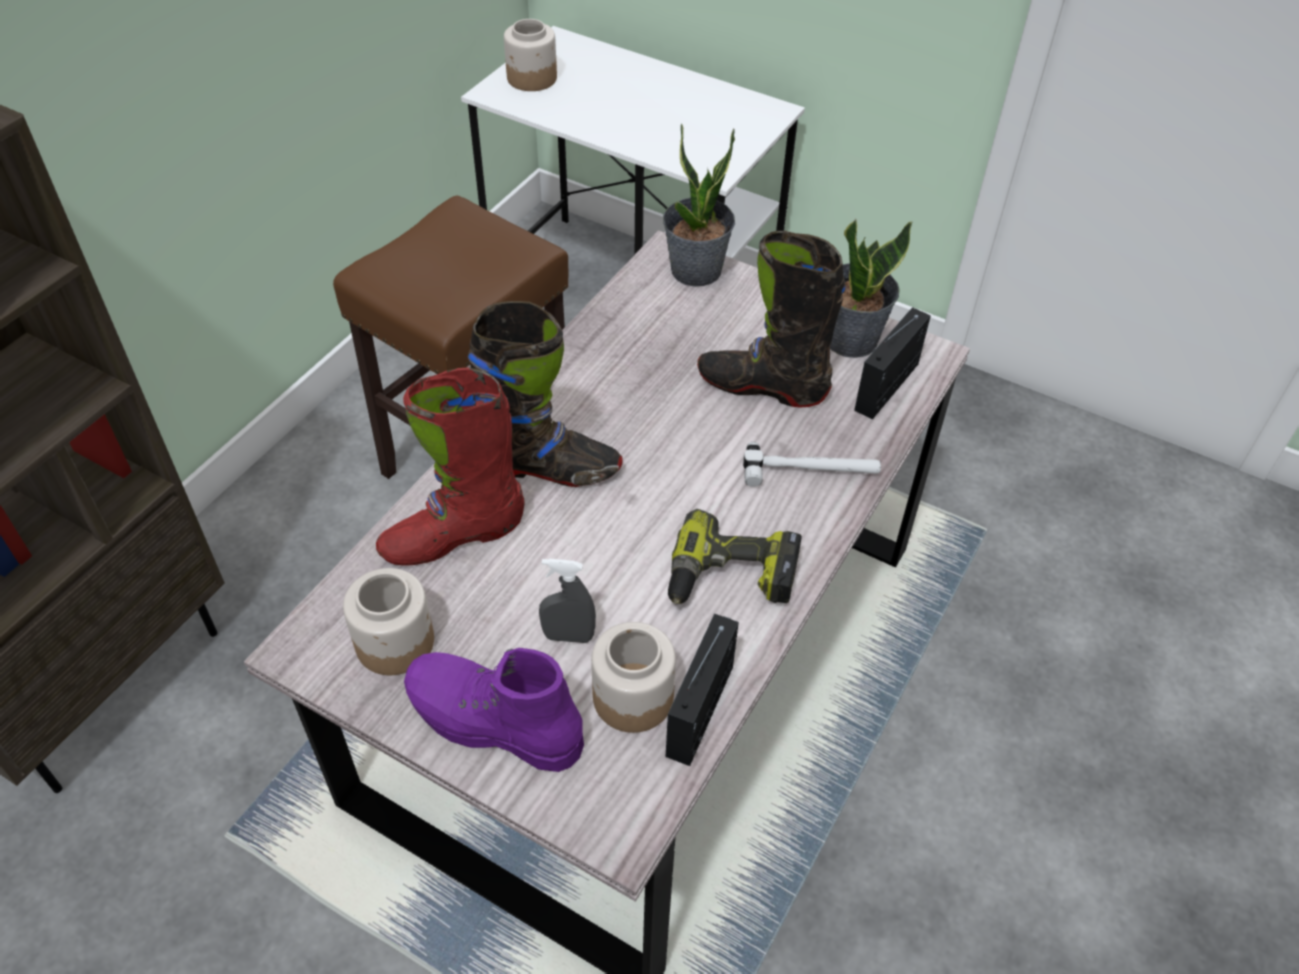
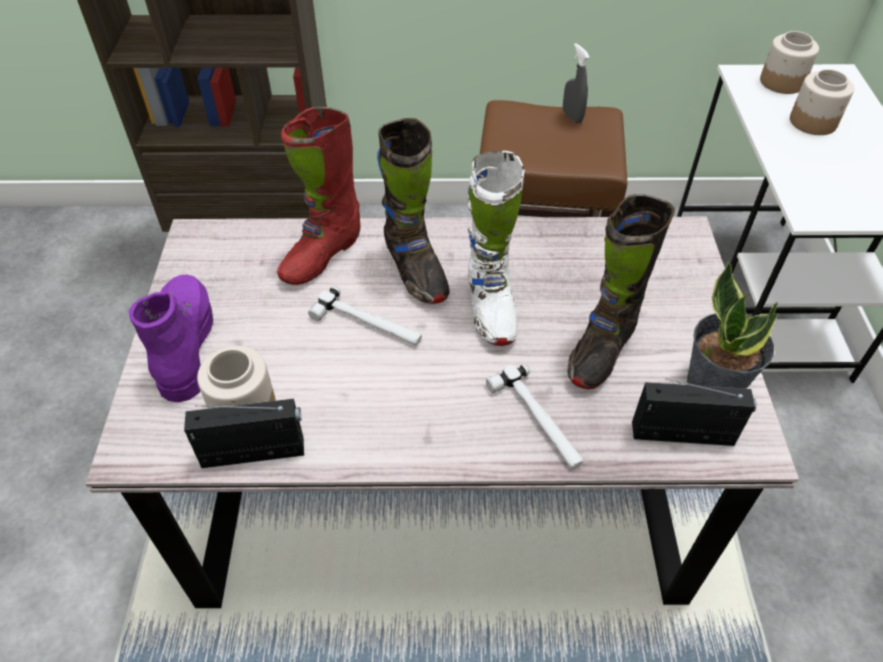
camera: 60 degrees right, 0 degrees up
(396, 642) = (222, 271): jar -> jar (813, 122)
(453, 536) = (321, 255): red boot -> red boot turned 90 degrees counterclockwise
(568, 636) = (275, 350): grey spray bottle -> grey spray bottle (572, 117)
(595, 541) = (367, 324): none -> hammer
(649, 434) = (490, 307): none -> white boot
(696, 271) = (686, 256): potted plant -> none
(730, 579) = (387, 417): power drill -> none
(762, 386) = (601, 350): black boot -> black boot turned 135 degrees counterclockwise

